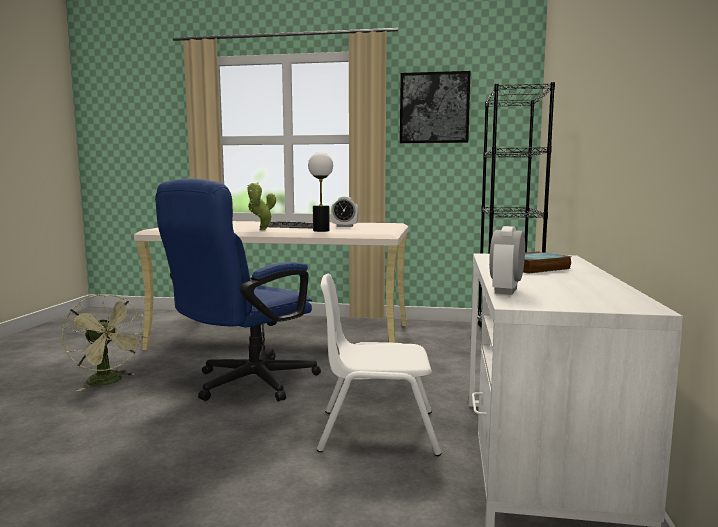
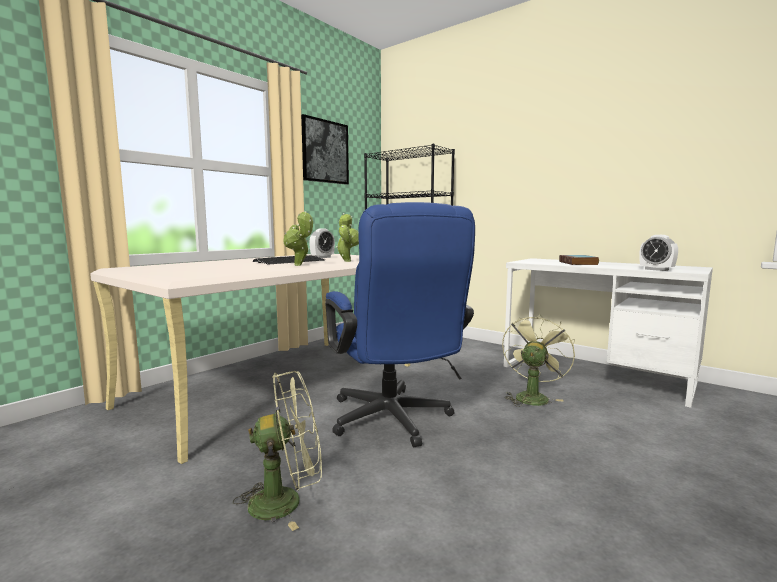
camera: 60 degrees left, 0 degrees up
(321, 230) = (347, 261): table lamp -> potted plant
(377, 431) = (532, 396): white chair -> green fan

